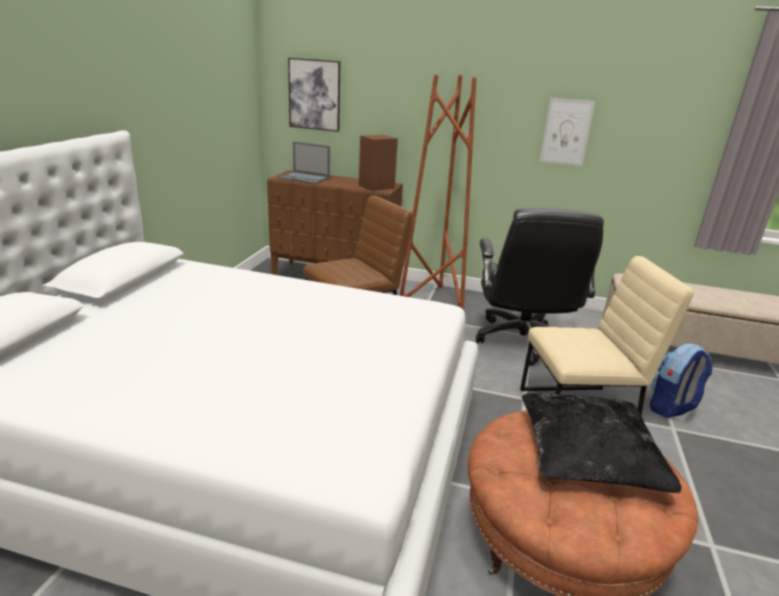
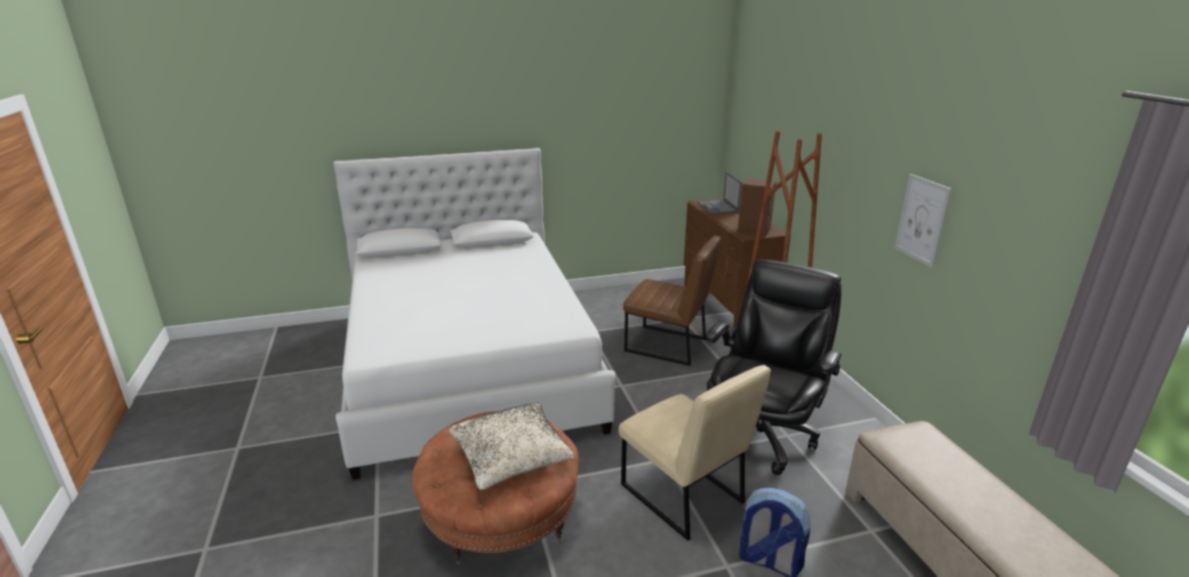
camera: 60 degrees right, 0 degrees up
(314, 95) = (752, 131): picture -> none
(521, 343) = (762, 434): black office chair -> black office chair turned 150 degrees clockwise
(589, 454) = (512, 455): black pillow -> beige pillow

